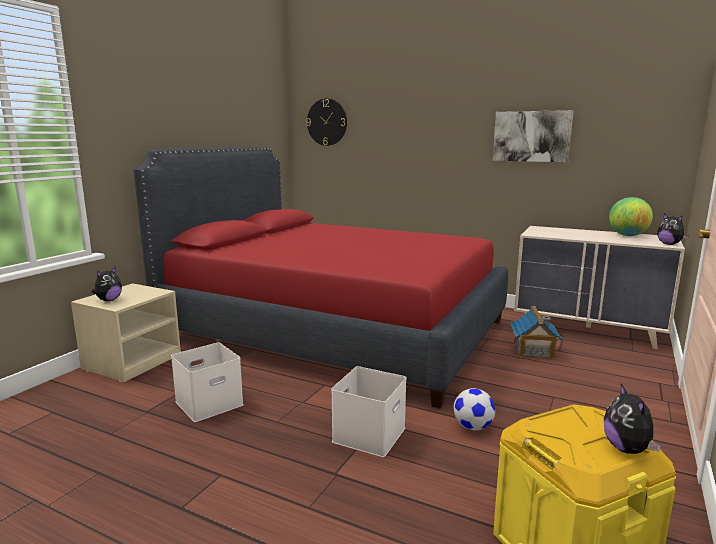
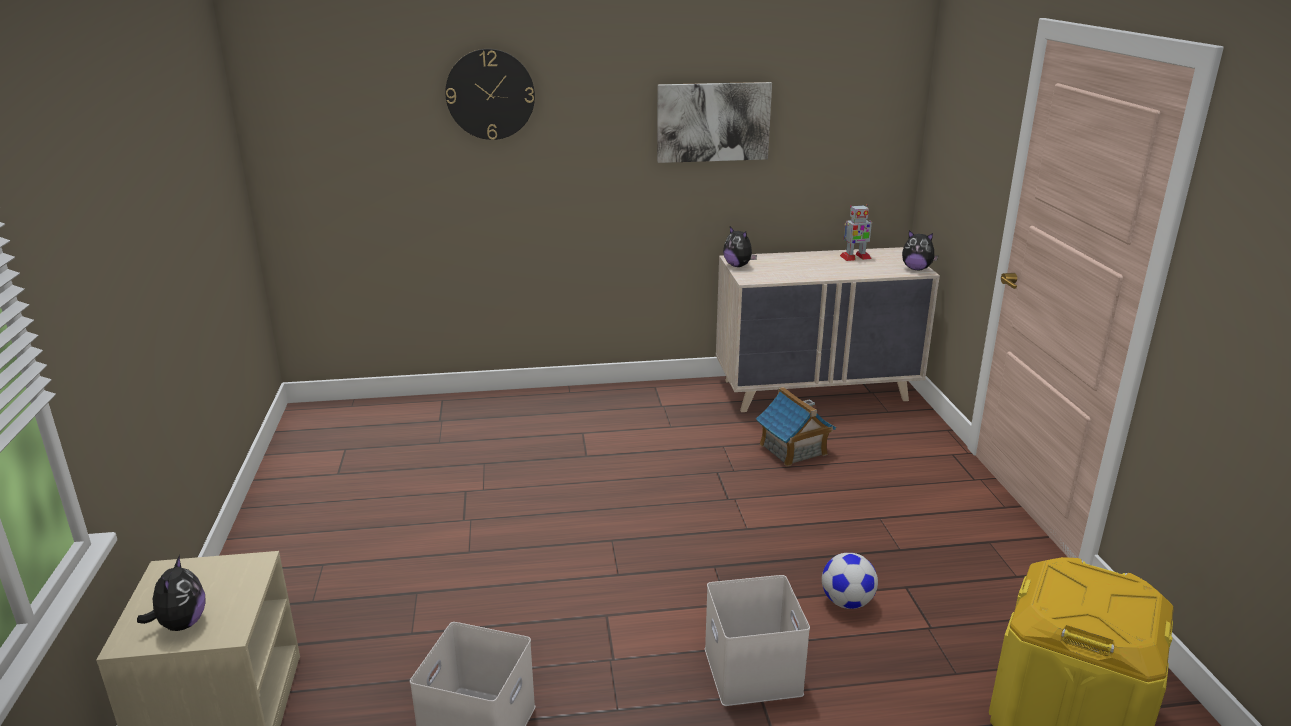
camera: 35 degrees left, 10 degrees up
(327, 122) = (329, 105): wall clock -> wall clock (490, 94)
(335, 330) = (503, 503): red bed -> none
(627, 449) = (1139, 601): plush toy -> plush toy (738, 266)
(628, 235) = (855, 257): globe -> toy robot

